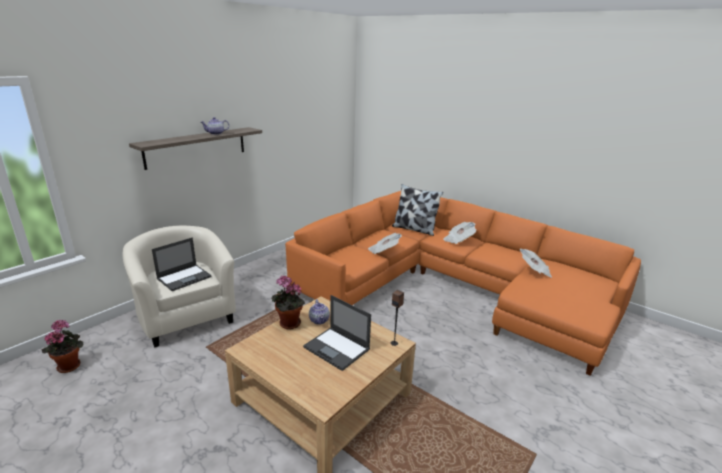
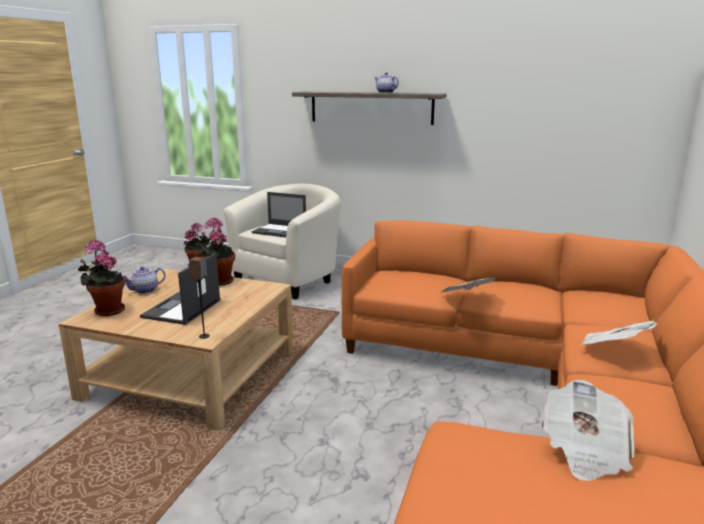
camera: 70 degrees right, 5 degrees down
(313, 390) = (107, 311): none -> potted plant
(319, 320) = (234, 292): teapot -> teapot (145, 290)
(414, 229) = (595, 308): pillow -> none

